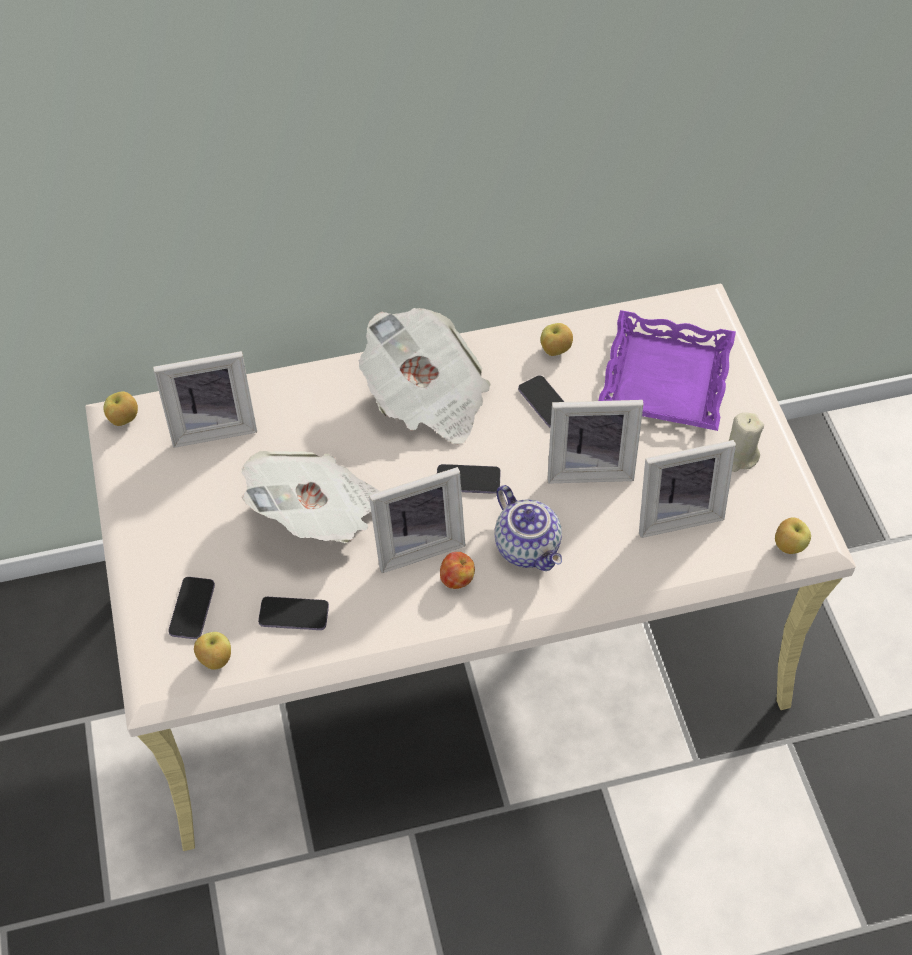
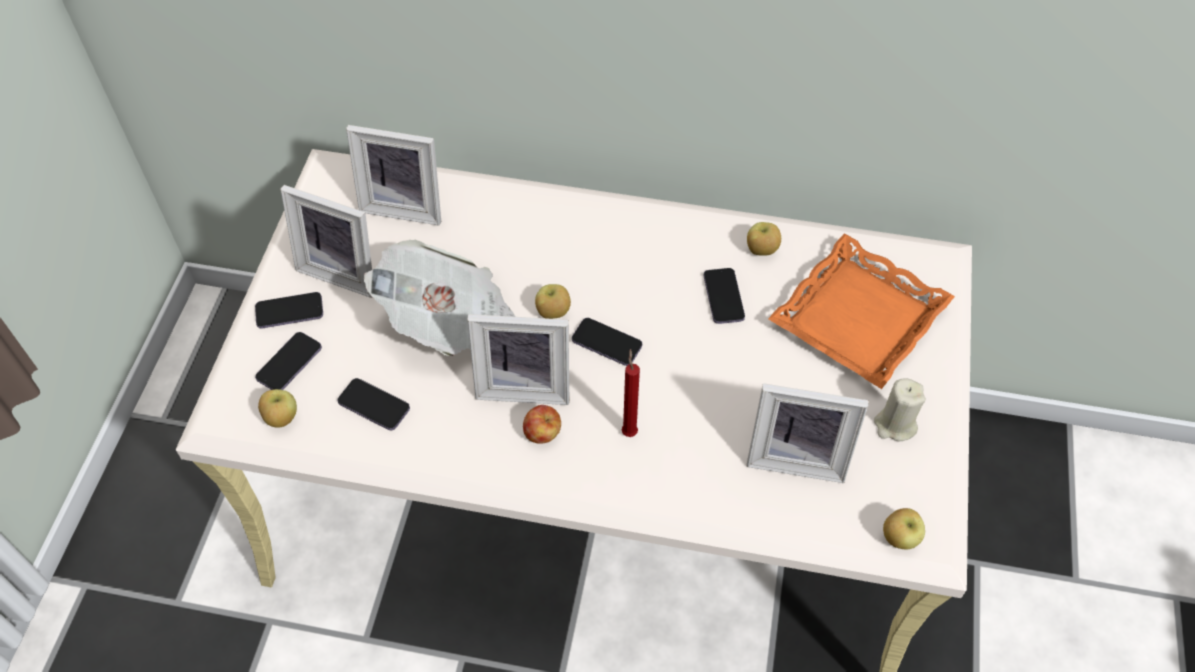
camera: 25 degrees right, 0 degrees up
(123, 419) = (332, 172): apple -> apple (553, 313)
(163, 563) = (289, 312): none -> phone
(427, 398) = (611, 251): newspaper -> none
(529, 547) = (629, 431): teapot -> red candle
(589, 466) = (733, 375): picture frame -> picture frame (343, 270)
(666, 380) = (859, 319): purple tray -> orange tray

